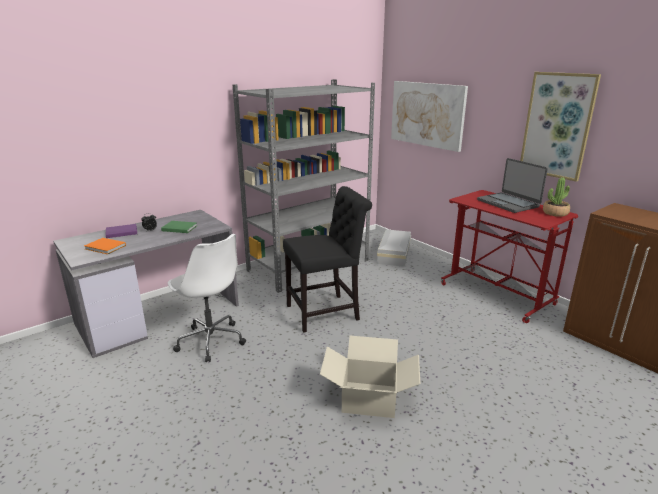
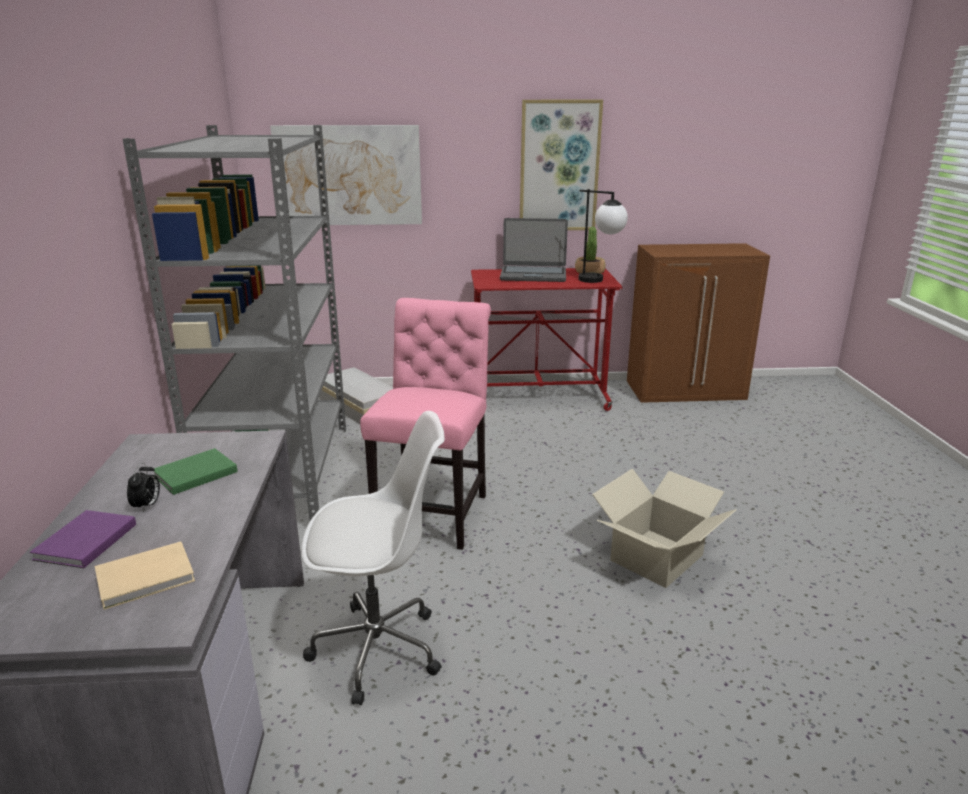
camera: 55 degrees left, 0 degrees up
(105, 247) = (148, 577): orange book -> beige book
(326, 312) = (434, 512): black chair -> pink chair
(542, 220) = (600, 281): none -> table lamp

